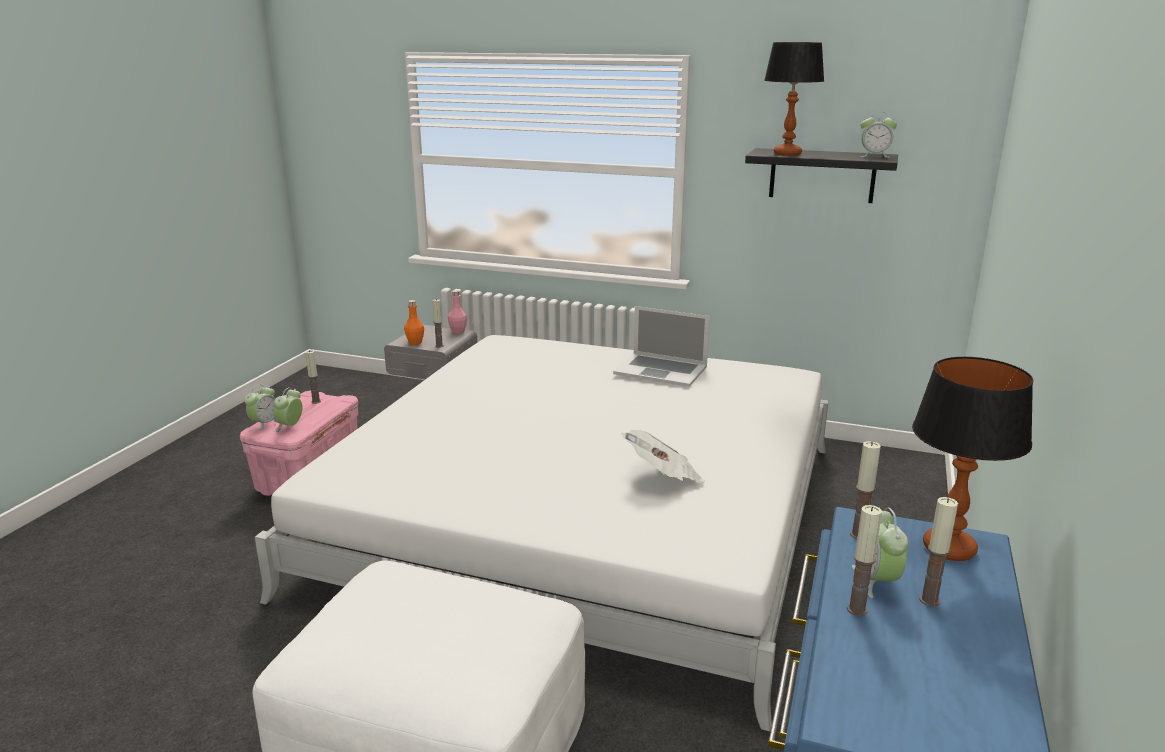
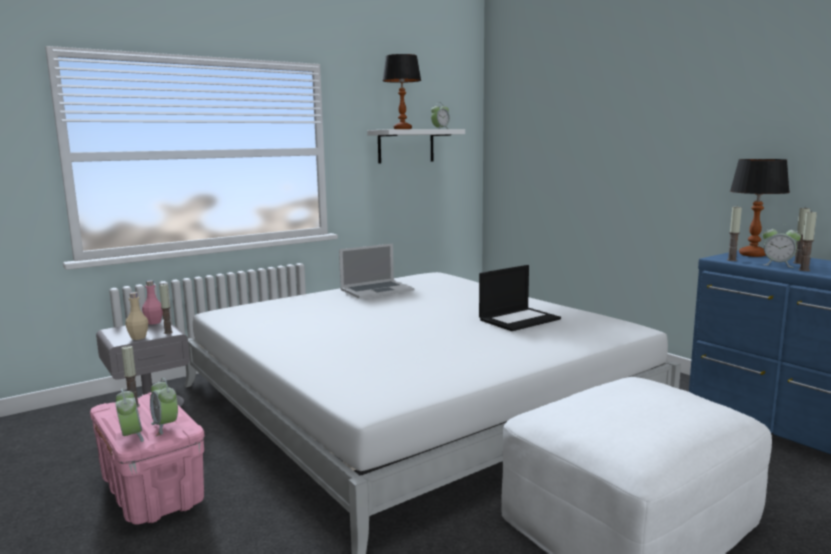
camera: 55 degrees left, 10 degrees down
(415, 343) = (138, 337): orange bottle -> beige bottle
(663, 476) = (519, 319): newspaper -> laptop
(822, 175) = (406, 146): black shelf -> white shelf

